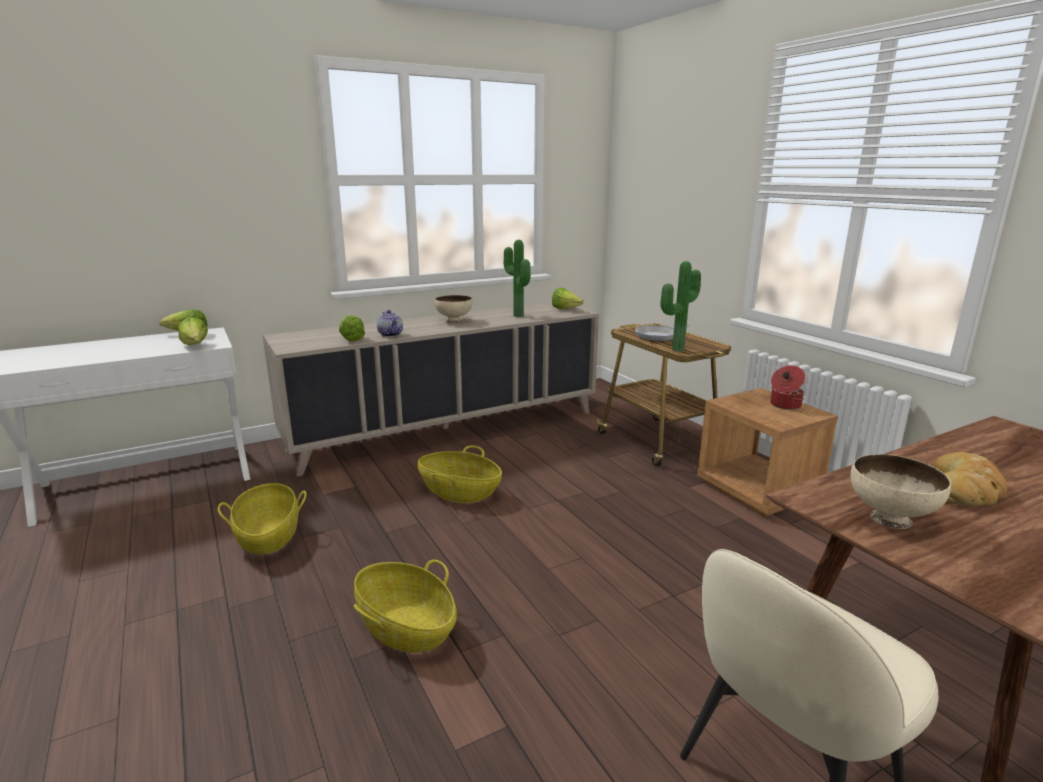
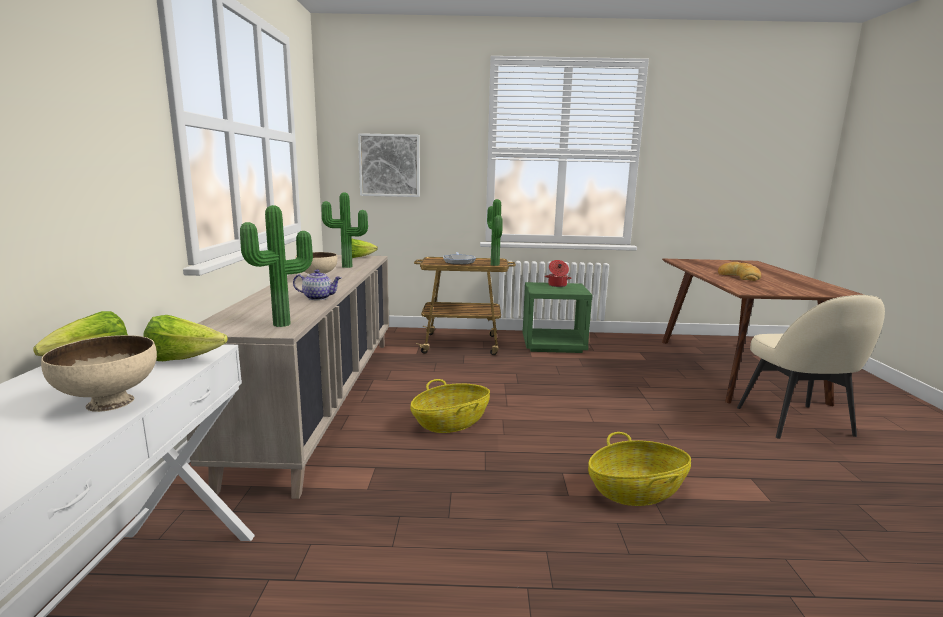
camera: 60 degrees left, 5 degrees down
(268, 536) = (424, 540): basket -> none
(304, 346) = (284, 325): none -> potted plant
(351, 338) = (299, 309): lettuce -> none
(660, 206) = (389, 165): none -> picture
(758, 490) = (553, 345): brown nightstand -> green nightstand
(890, 518) = (767, 288): beige bowl -> beige bowl (109, 402)

